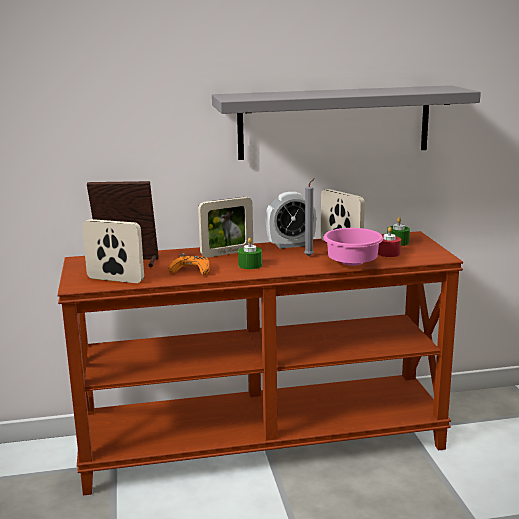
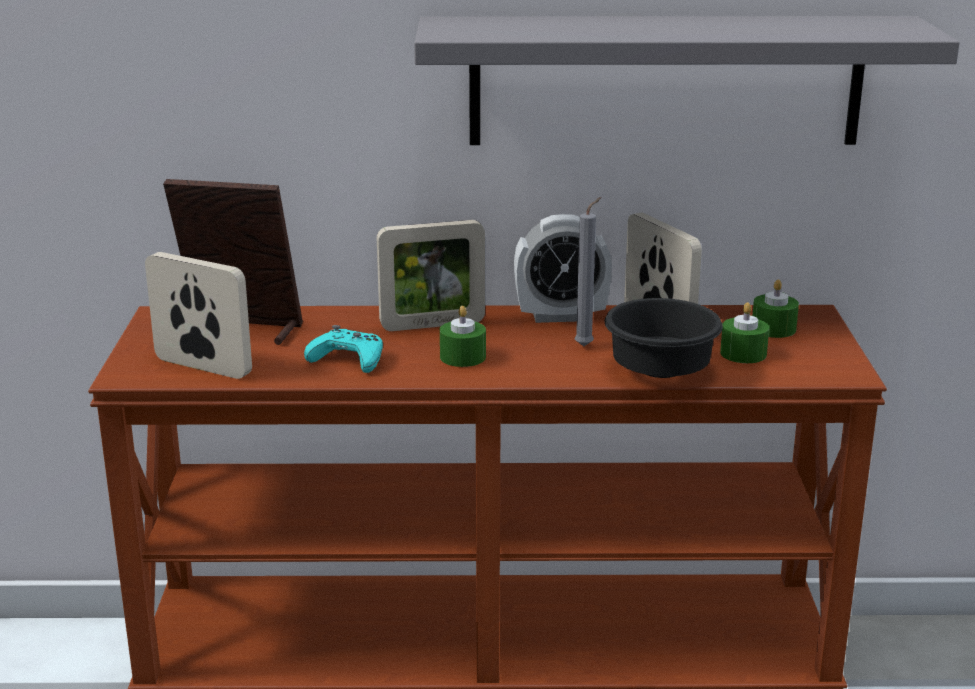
camera: 10 degrees right, 5 degrees up
(191, 270) = (348, 359): orange game controller -> turquoise game controller
(350, 263) = (656, 371): pink bowl -> black bowl
(388, 253) = (743, 353): red candle -> green candle

